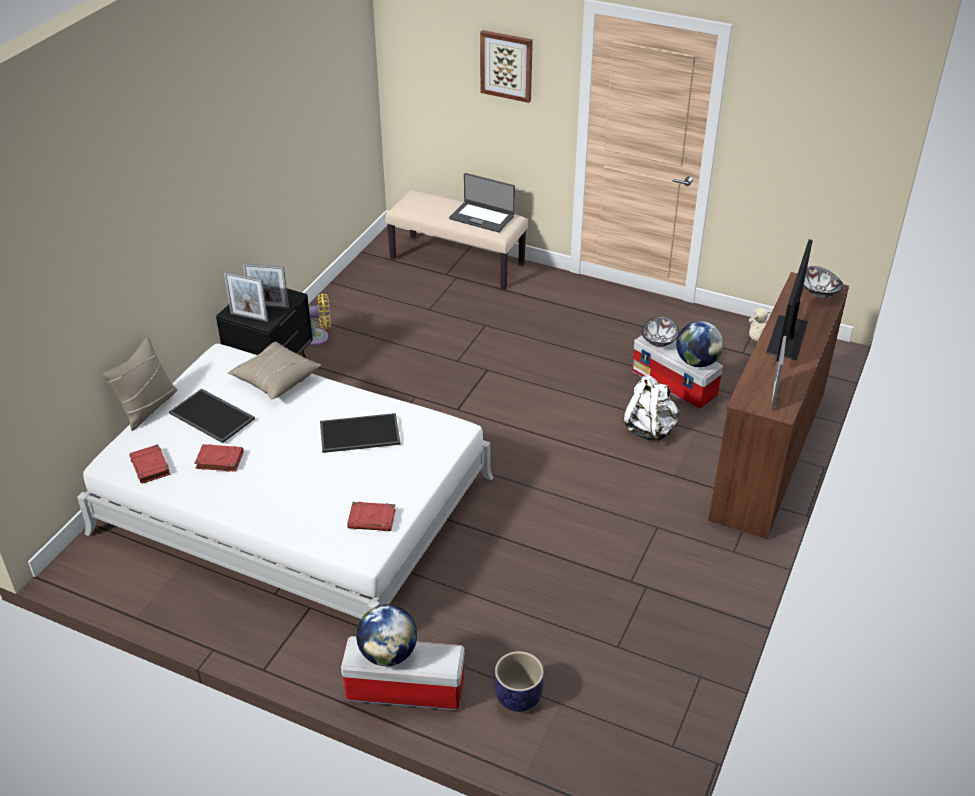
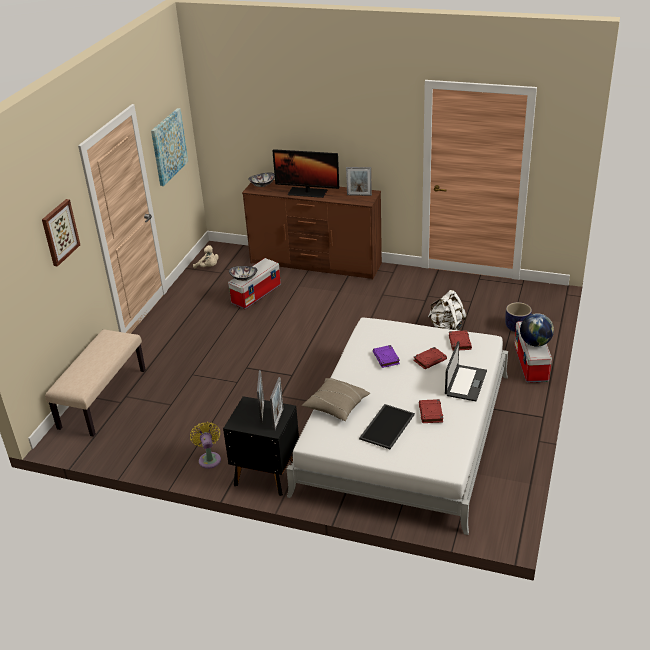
camera: 95 degrees left, 5 degrees down
(147, 407) = (383, 466): beige pillow -> none
(151, 467) = (447, 446): red book -> red book (430, 360)
(359, 434) = (386, 358): tray -> purple book
(482, 217) = (105, 345): laptop -> laptop (465, 383)
(649, 429) = (300, 301): white backpack -> white backpack (446, 328)
(697, 362) = (264, 265): globe -> none
(797, 138) = (168, 146): none -> picture

